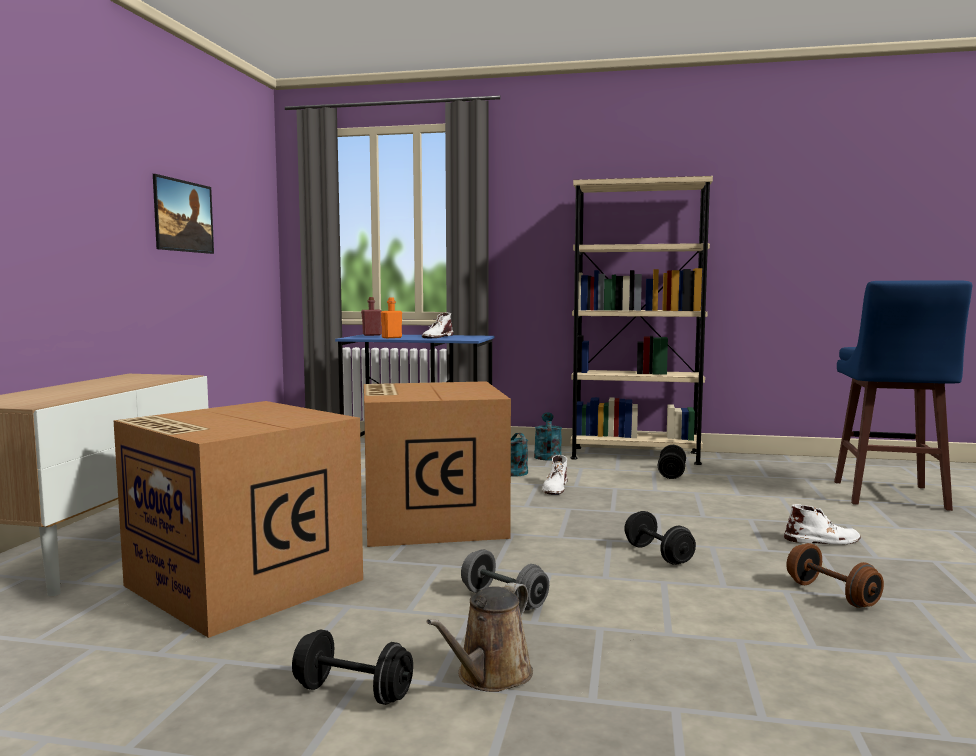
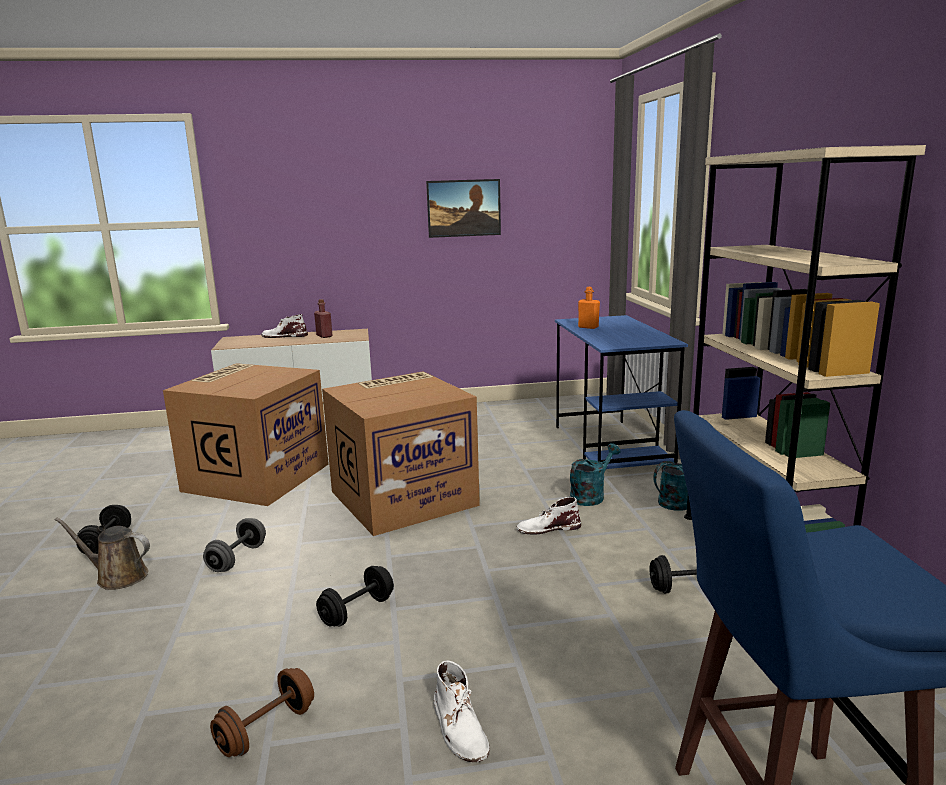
camera: 70 degrees right, 10 degrees up
(372, 335) = (610, 319): red bottle -> red bottle (324, 336)
(437, 337) = (623, 334): white boot -> white boot (284, 336)

